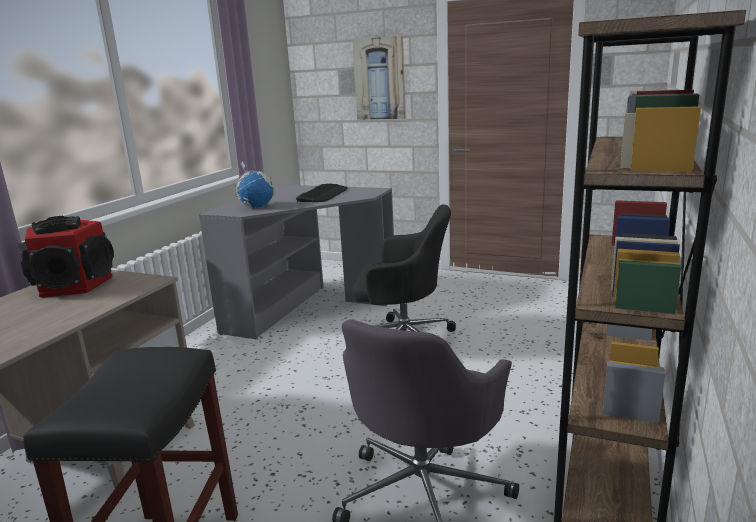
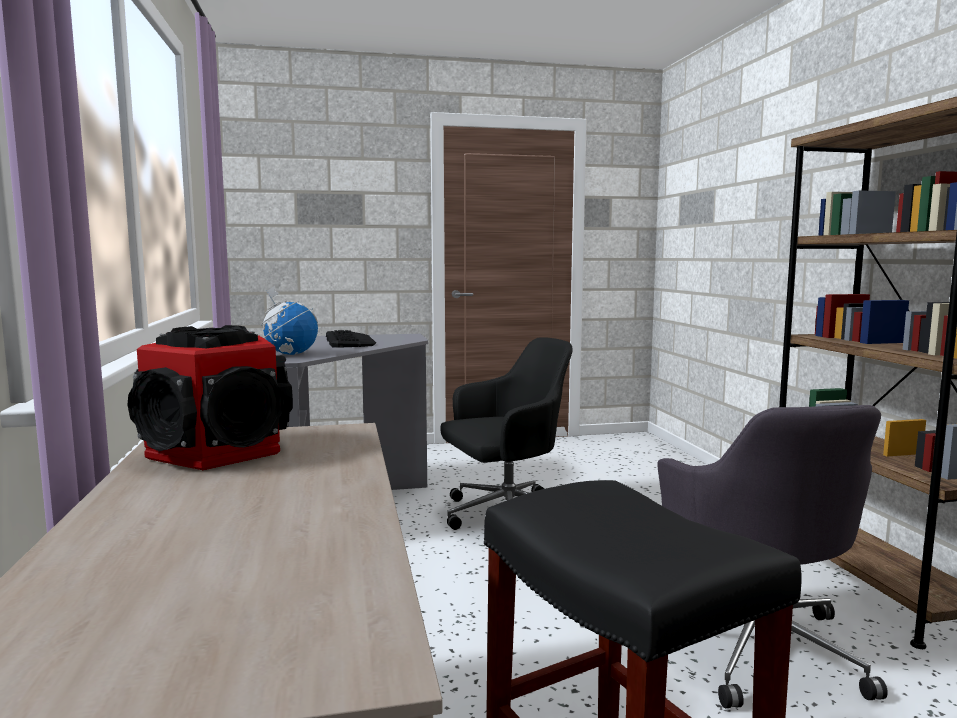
camera: 35 degrees left, 10 degrees down
(380, 79) = (356, 207): picture -> none

